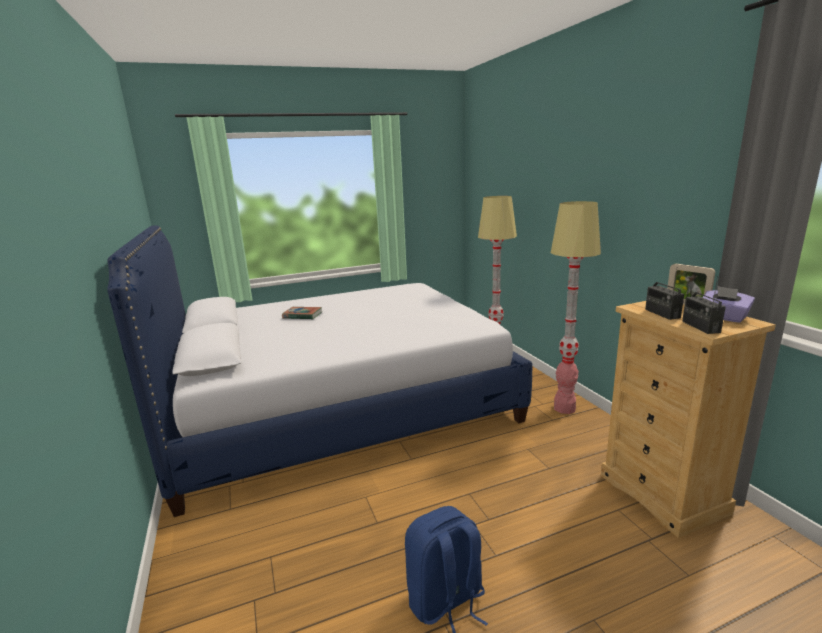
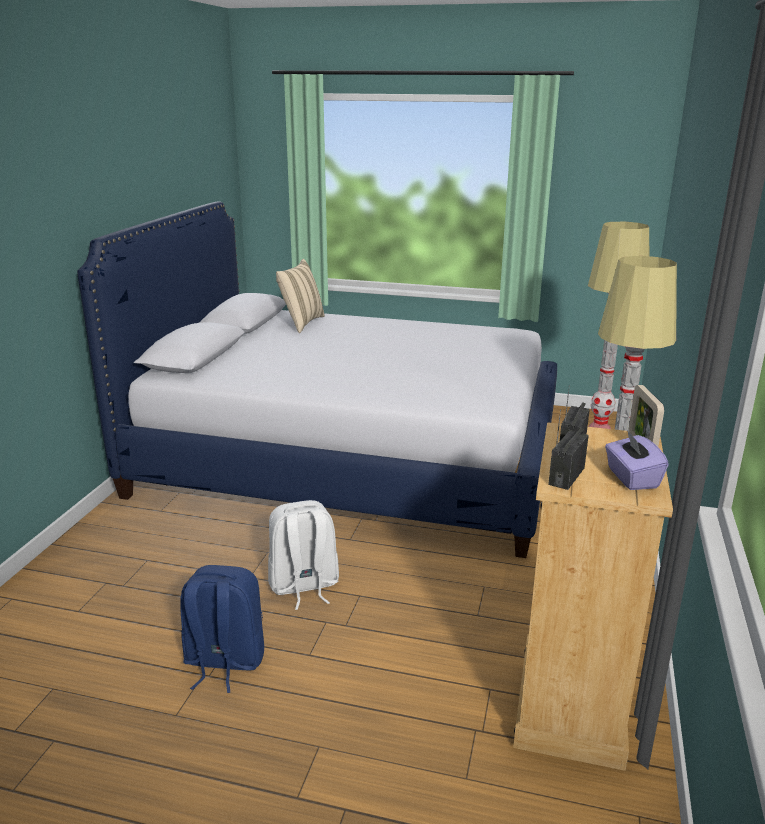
camera: 35 degrees right, 5 degrees up
(262, 313) = (301, 323): none -> beige pillow
(302, 315) = (330, 337): book -> none
(425, 507) = (303, 586): none -> white backpack

